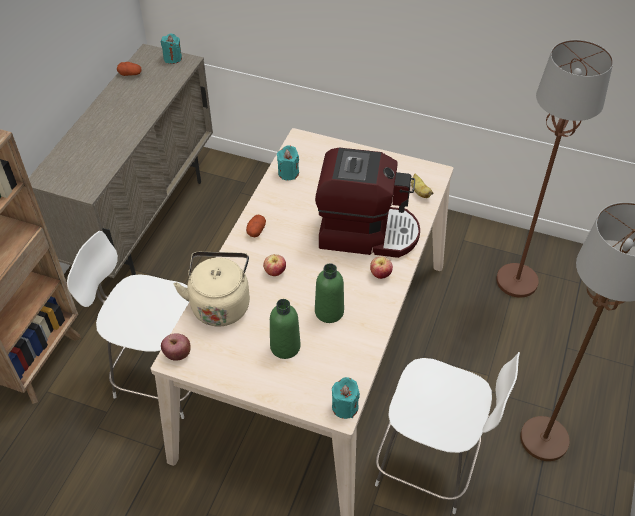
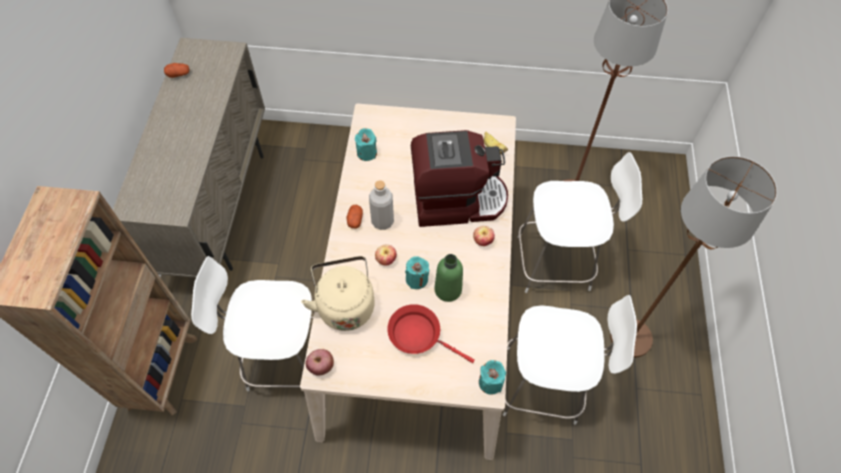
camera: 15 degrees left, 10 degrees up
(172, 58) = (216, 49): turquoise candle -> turquoise candle (417, 279)
(283, 237) = (382, 221): none -> grey bottle
(285, 347) = (419, 335): green bottle -> red frying pan
(481, 344) = (556, 262): none -> white chair

